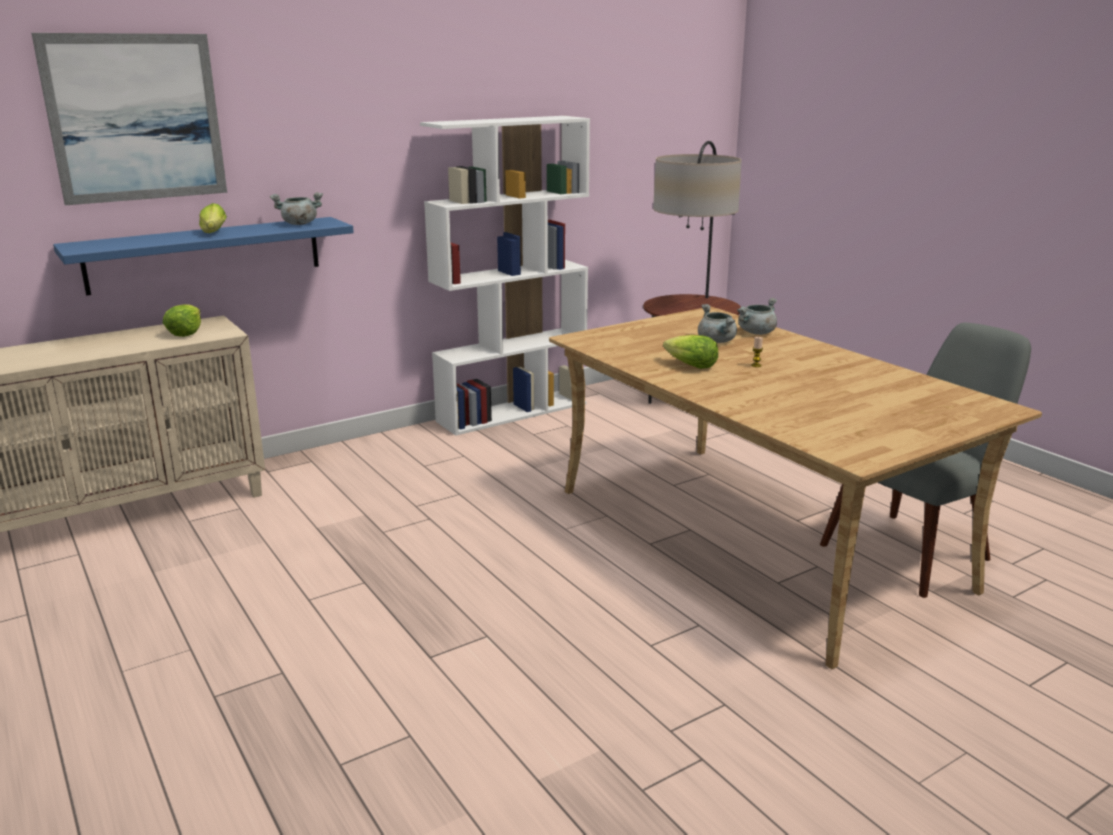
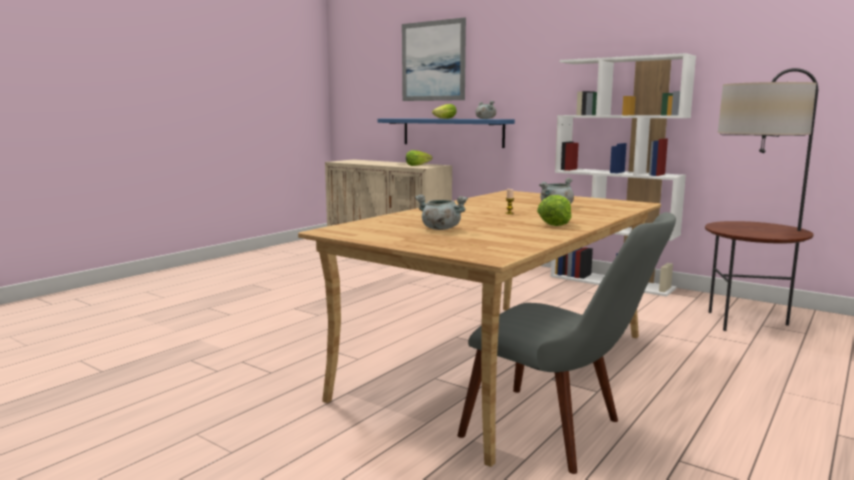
camera: 70 degrees right, 10 degrees down
(690, 366) = (484, 206): lettuce -> lettuce (554, 223)
(756, 333) = (601, 211): grey cooking pot -> grey cooking pot (440, 229)

